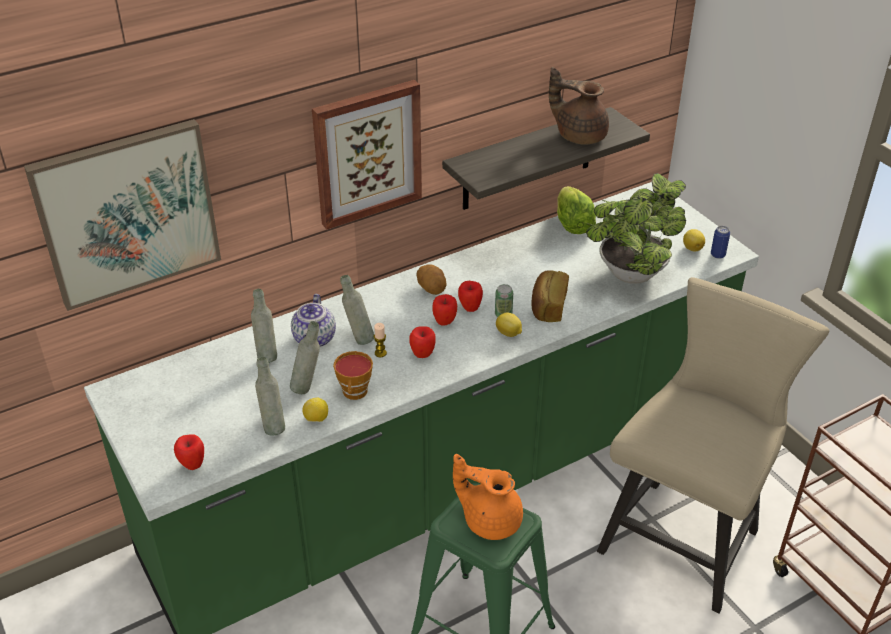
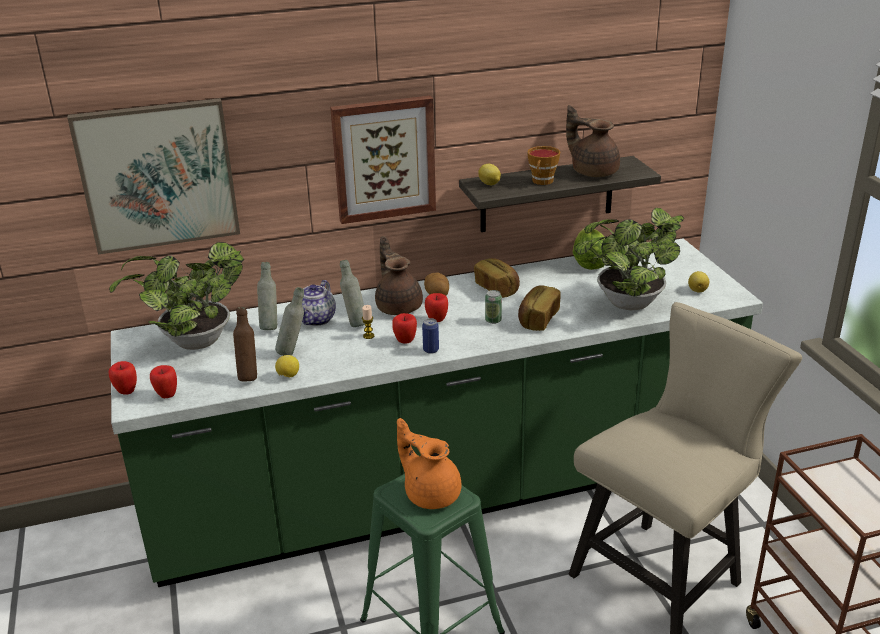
camera: 15 degrees right, 10 degrees down
(188, 390) = (192, 343): none -> potted plant
(273, 426) = (248, 376): grey bottle -> brown bottle
(355, 393) = (331, 362): cup -> cup (542, 182)
(396, 308) = (398, 306): none -> brown teapot
(470, 308) = (465, 313): apple -> apple (126, 391)
(491, 271) = (497, 289): none -> bread
(509, 334) = (491, 335): lemon -> lemon (489, 184)
(717, 255) = (721, 297): can -> can (431, 350)

